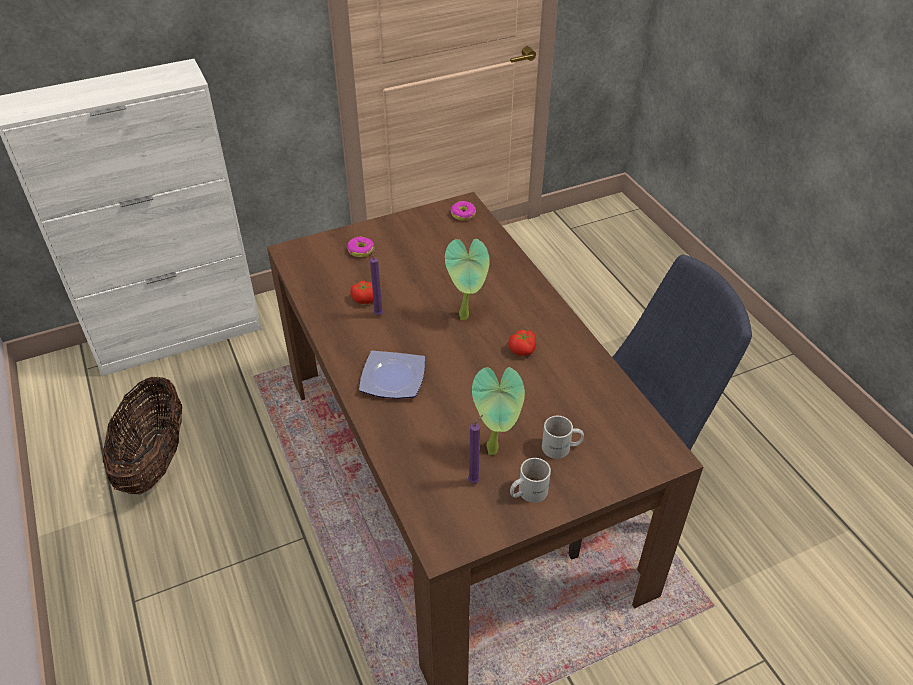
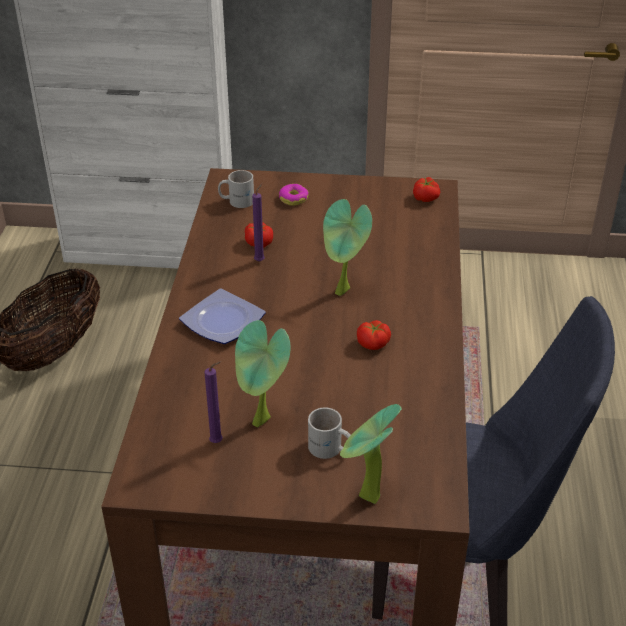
camera: 30 degrees right, 5 degrees down
(463, 214) = (426, 198): donut -> tomato
(527, 492) = (259, 474): white mug -> white mug (236, 200)
(618, 475) = (365, 499): none -> potted plant

